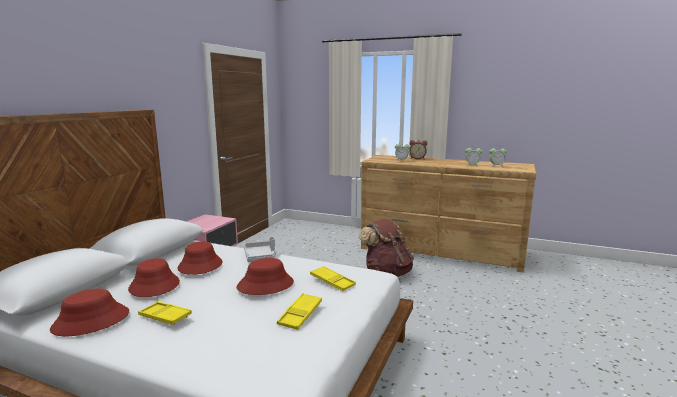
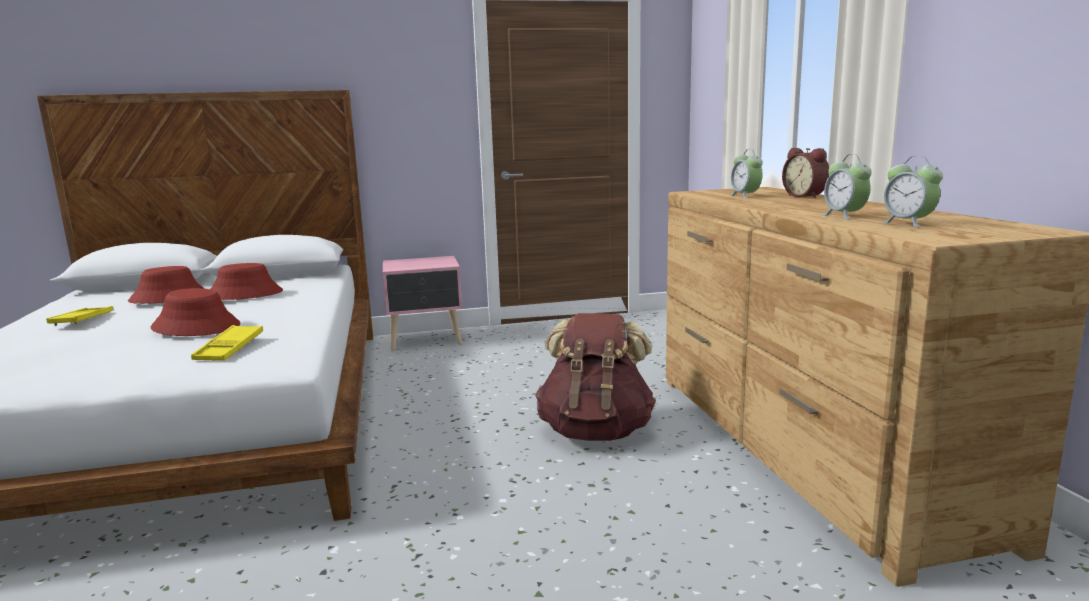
camera: 55 degrees right, 0 degrees up
(91, 321) = (71, 306): red hat -> none
(261, 257) = (301, 304): grey tray -> none
(300, 314) = (100, 360): yellow tray -> none

